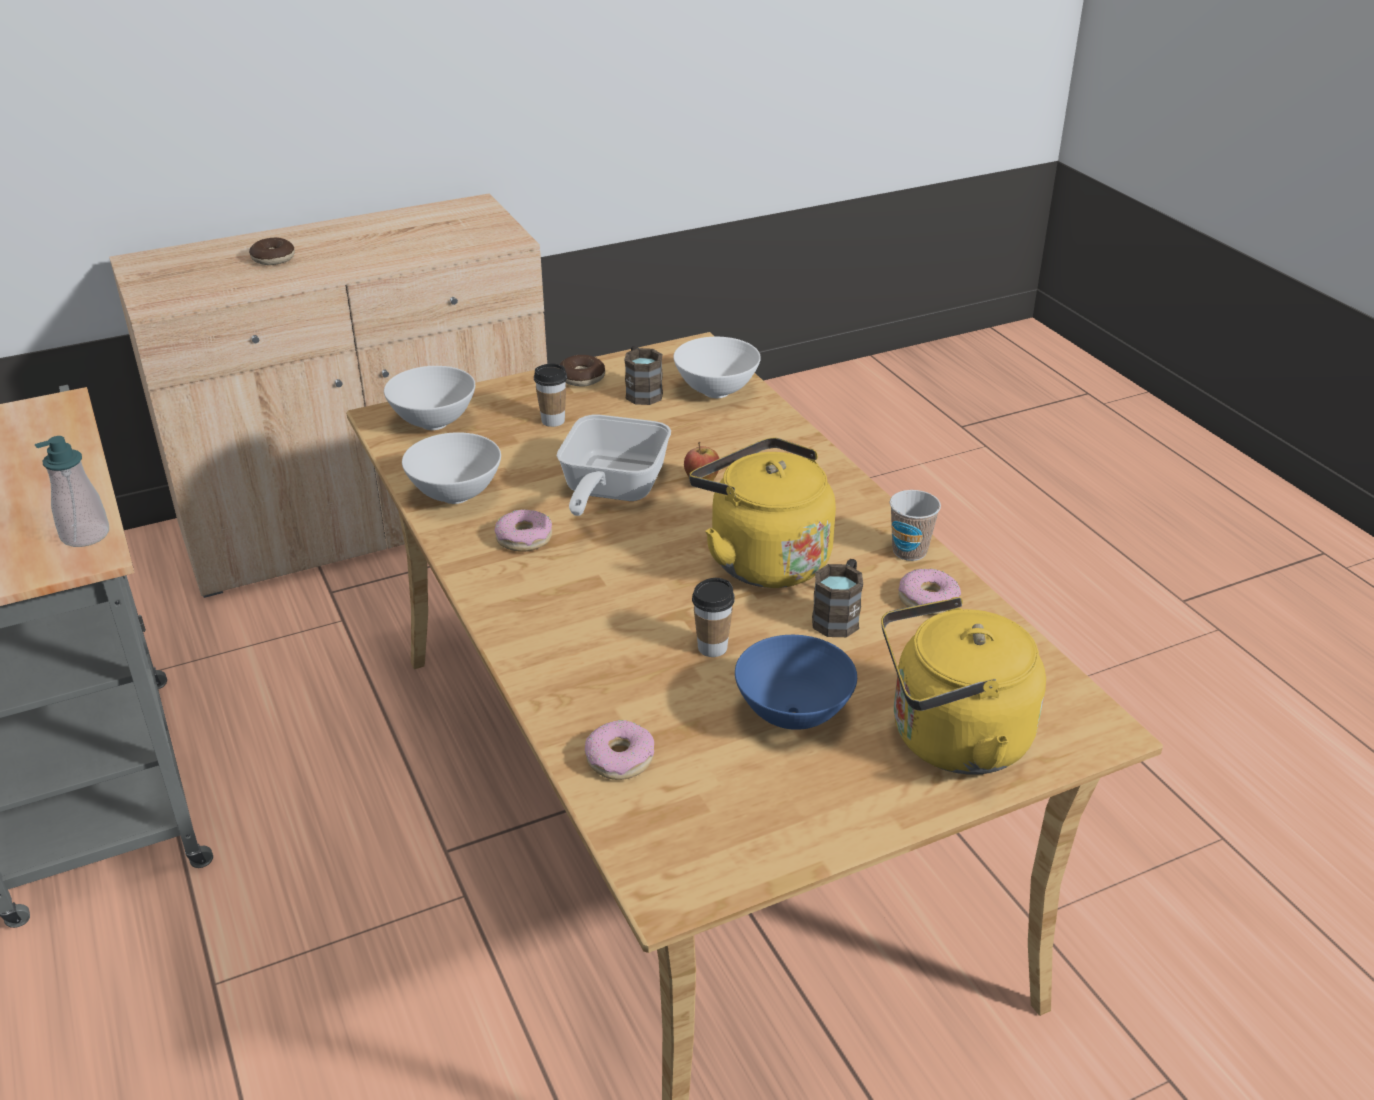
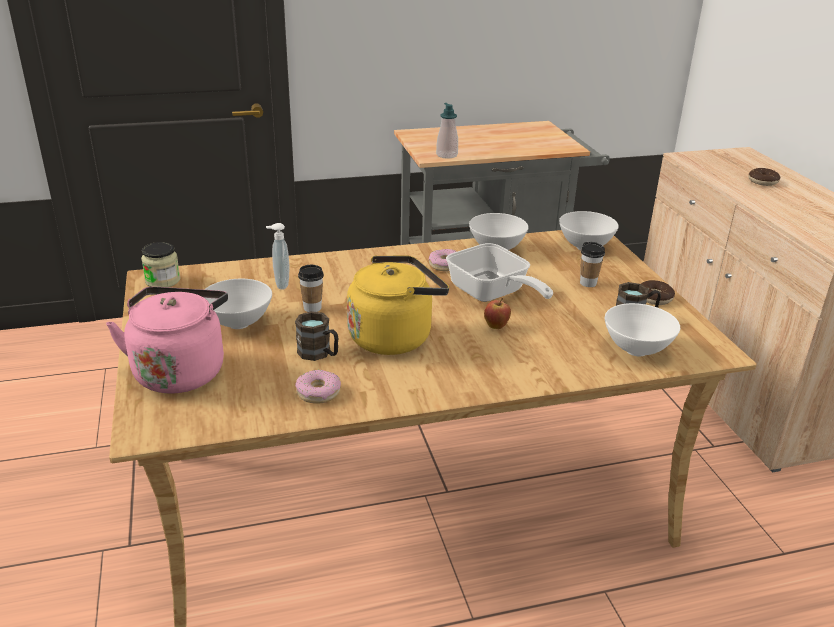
camera: 100 degrees right, 5 degrees down
(609, 491) = (492, 294): frying pan -> frying pan turned 150 degrees counterclockwise
(620, 758) = (242, 274): donut -> none
(644, 700) = (280, 284): none -> soap dispenser
(678, 864) = (163, 281): none -> jar
(794, 715) = (239, 324): blue bowl -> white bowl
(909, 551) = (380, 397): cup -> none
(951, 740) = (180, 370): yellow kettle -> pink kettle

